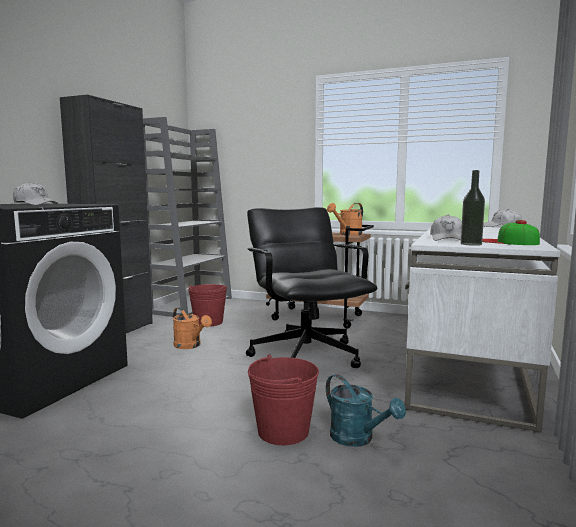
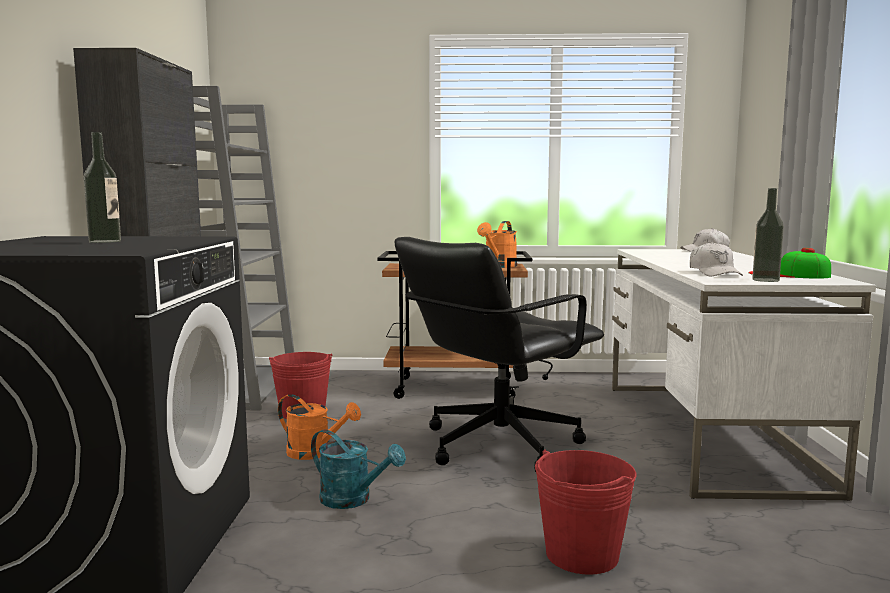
camera: 20 degrees left, 0 degrees up
(35, 204) = (105, 241): white cap -> bottle
(306, 355) = (497, 445): black office chair -> black office chair turned 90 degrees counterclockwise
(358, 439) = (678, 546): turquoise watering can -> turquoise watering can (353, 500)

